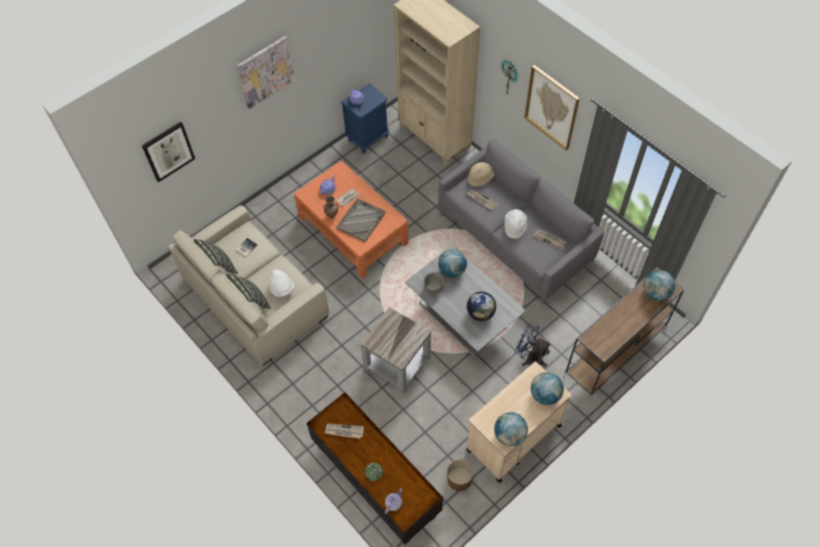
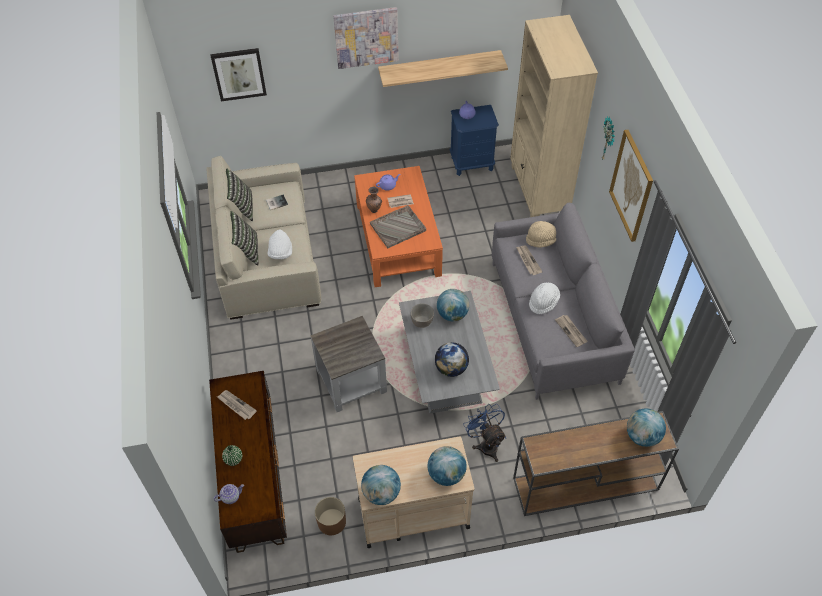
camera: 30 degrees right, 5 degrees down
(325, 70) = (439, 67): none -> shelf

